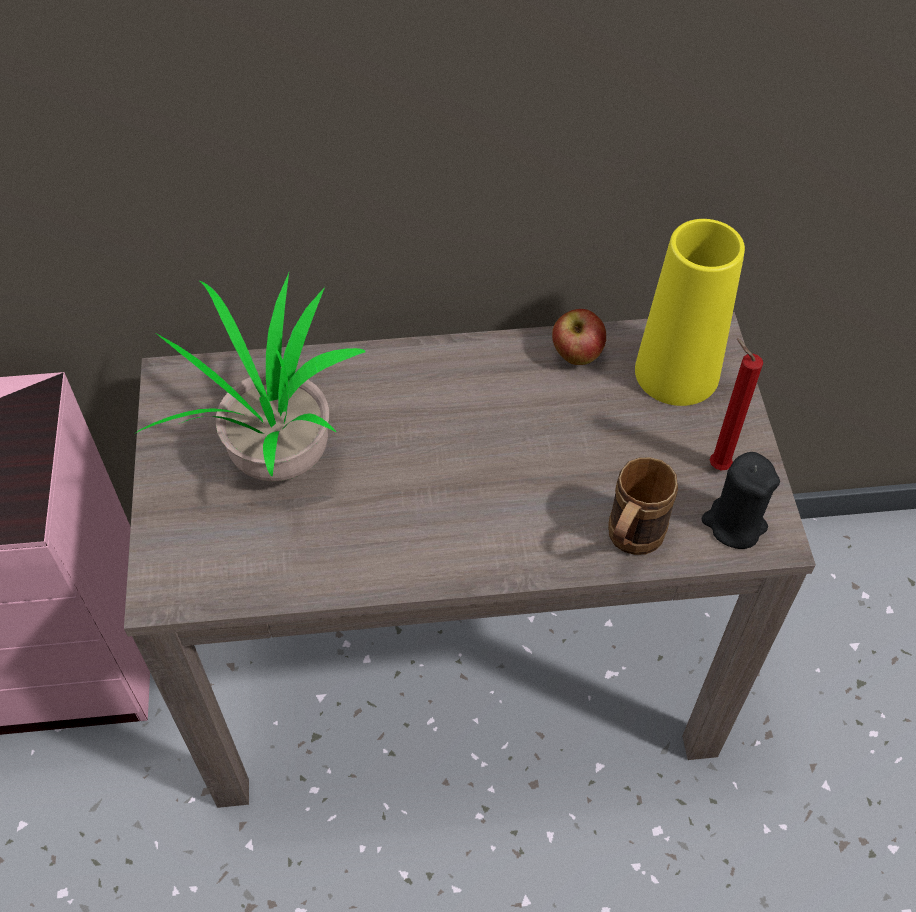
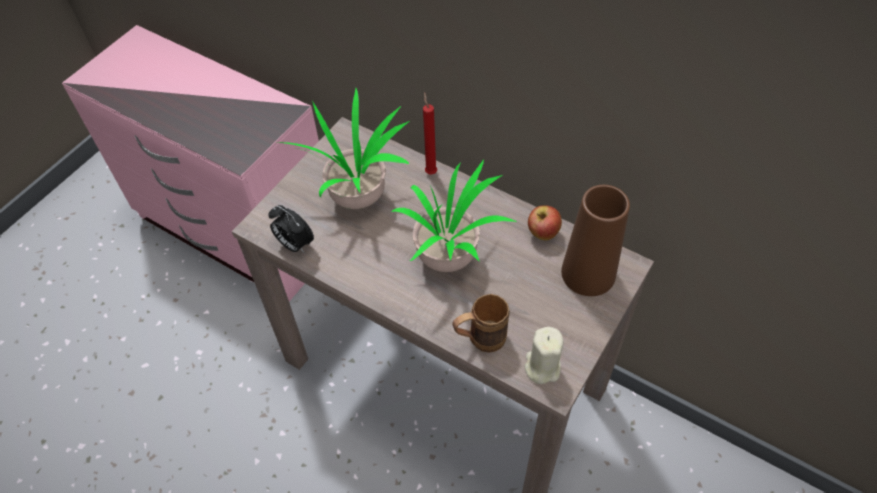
camera: 40 degrees right, 0 degrees up
(247, 583) = (294, 244): none -> alarm clock
(493, 461) = (451, 259): none -> potted plant
(676, 372) = (588, 273): yellow vase -> brown vase
(715, 464) = (562, 332): red candle -> red candle (430, 171)
(734, 523) = (542, 367): black candle -> beige candle

